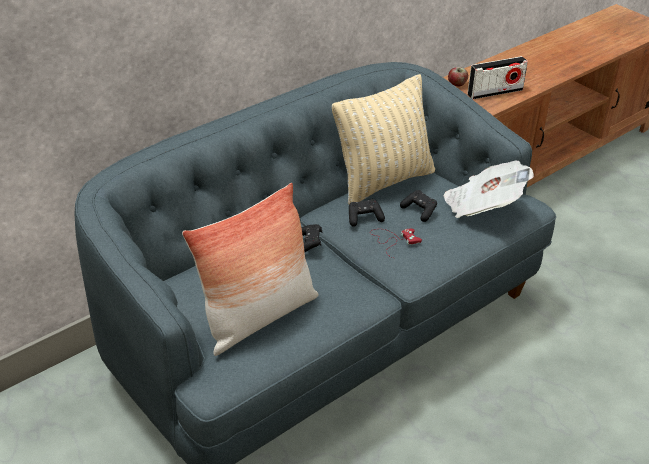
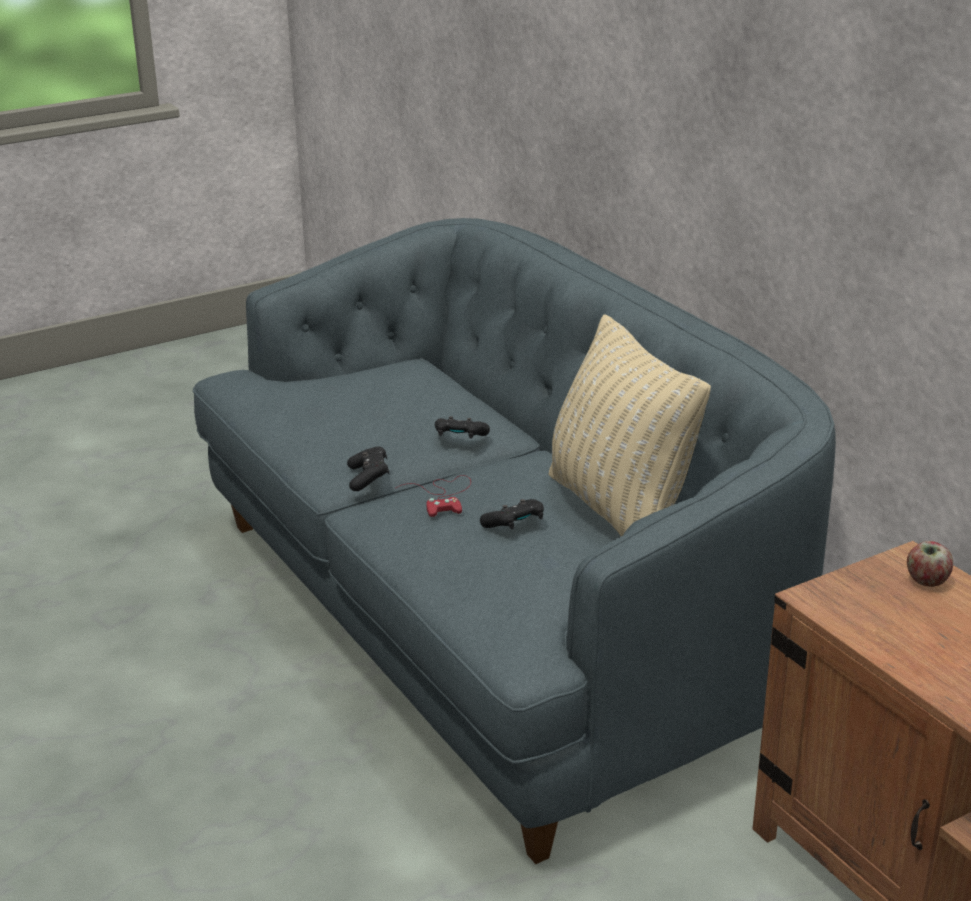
camera: 100 degrees right, 10 degrees down
(258, 317) = (321, 399): pillow -> none
(364, 218) = (507, 479): black game controller -> black game controller (368, 478)
(483, 206) = (518, 591): newspaper -> none
(495, 92) = (901, 626): radio -> none

